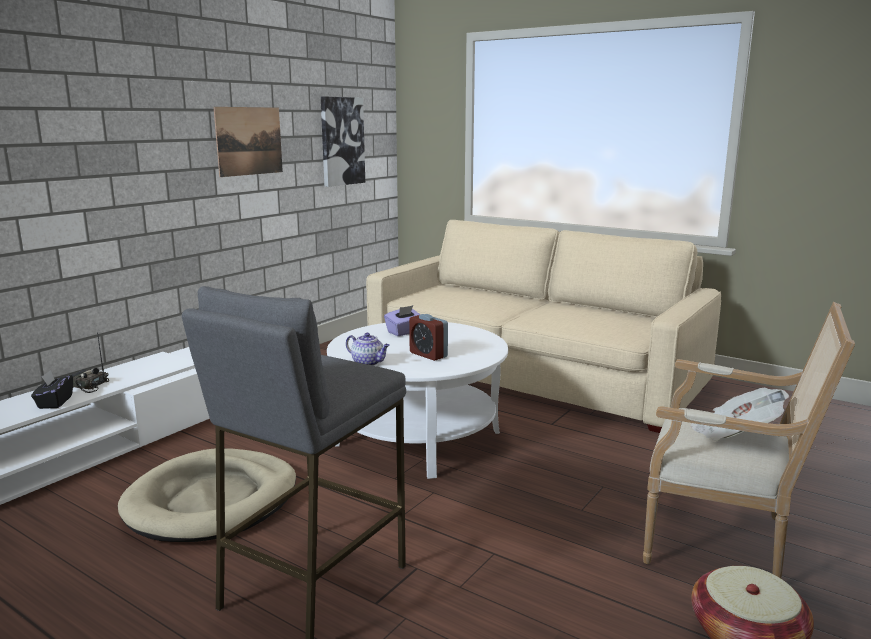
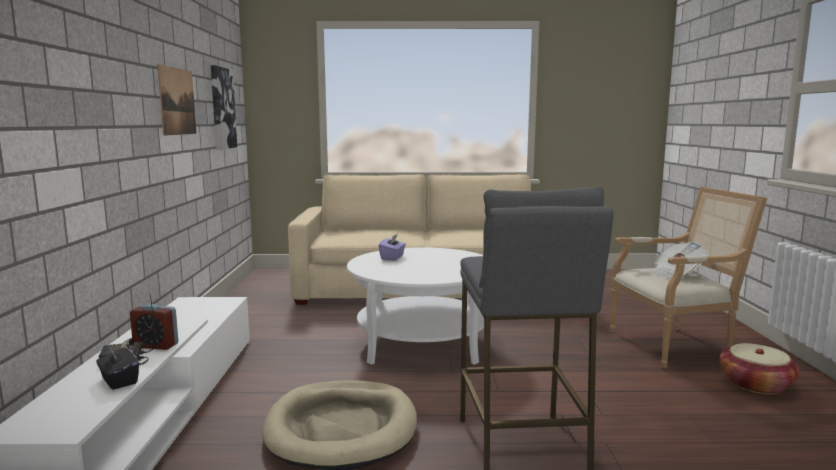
camera: 35 degrees left, 5 degrees down
(368, 363) = (418, 278): teapot -> none
(428, 355) = (445, 266): alarm clock -> alarm clock (156, 345)

